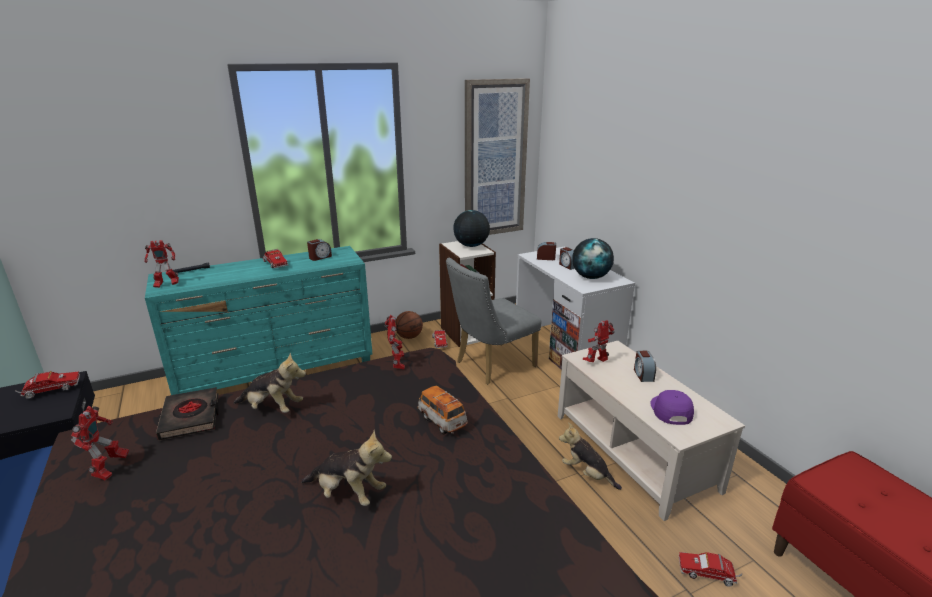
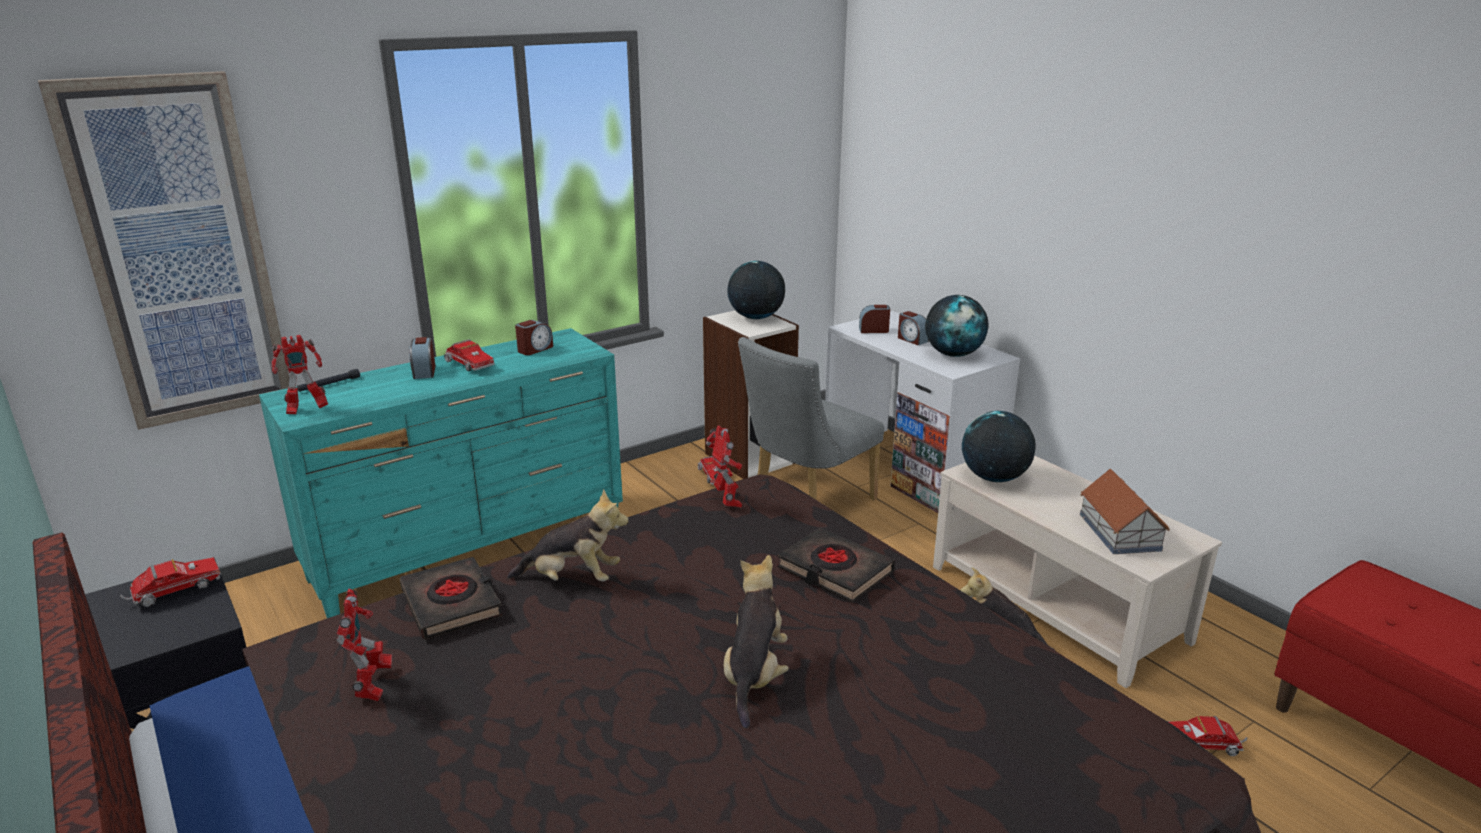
camera: 10 degrees left, 0 degrees up
(348, 493) = (754, 675): plush toy -> plush toy turned 90 degrees counterclockwise
(409, 337) = (660, 471): basketball -> none
(442, 421) = (834, 570): toy car -> black book
(495, 160) = (777, 179): picture -> picture (178, 254)
(596, 362) = (994, 478): toy robot -> globe
(643, 374) = (1065, 489): alarm clock -> alarm clock (424, 371)
(670, 410) = (1119, 532): purple cap -> toy house

